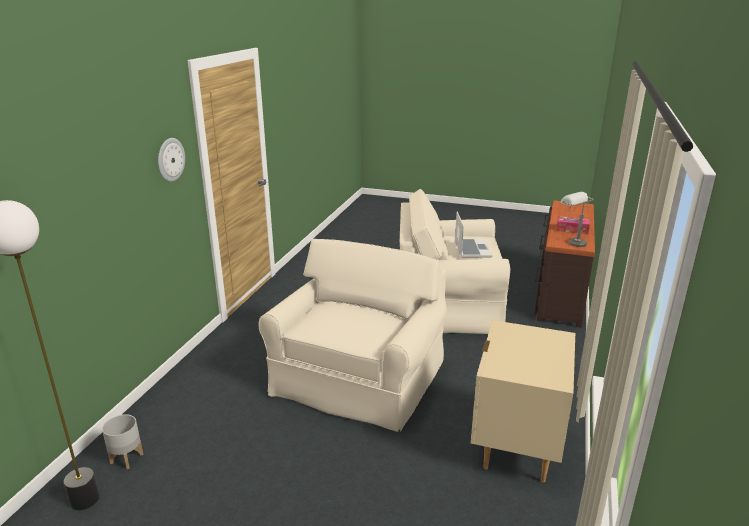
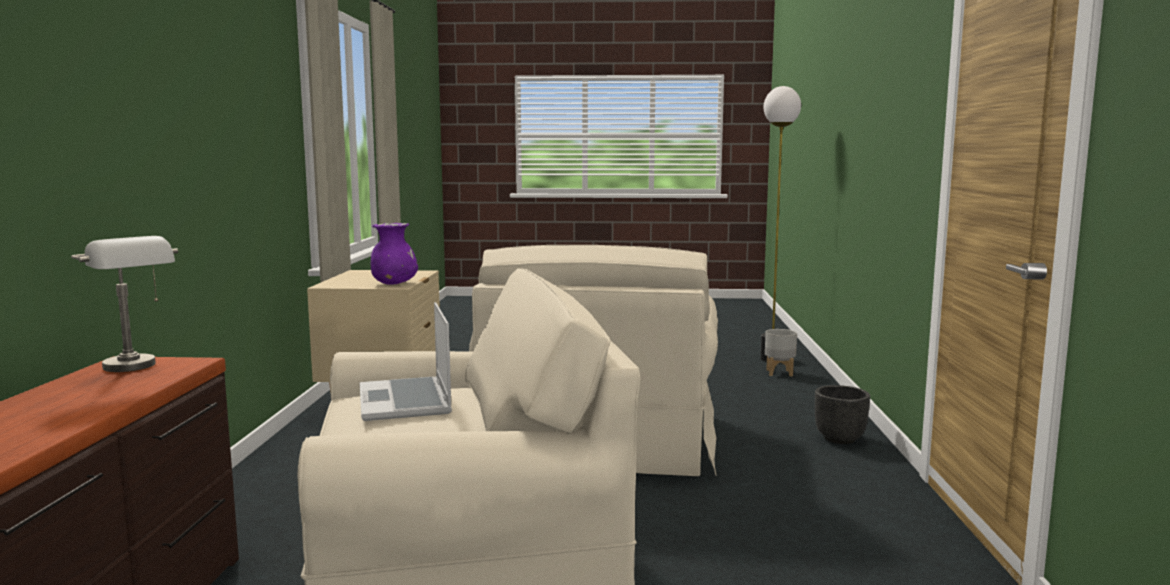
camera: 165 degrees right, 15 degrees down
(170, 159) = (915, 114): wall clock -> none
(218, 354) = (840, 439): none -> black planter
(507, 333) = (394, 284): none -> purple vase
(572, 229) = (80, 395): tissue box -> none

